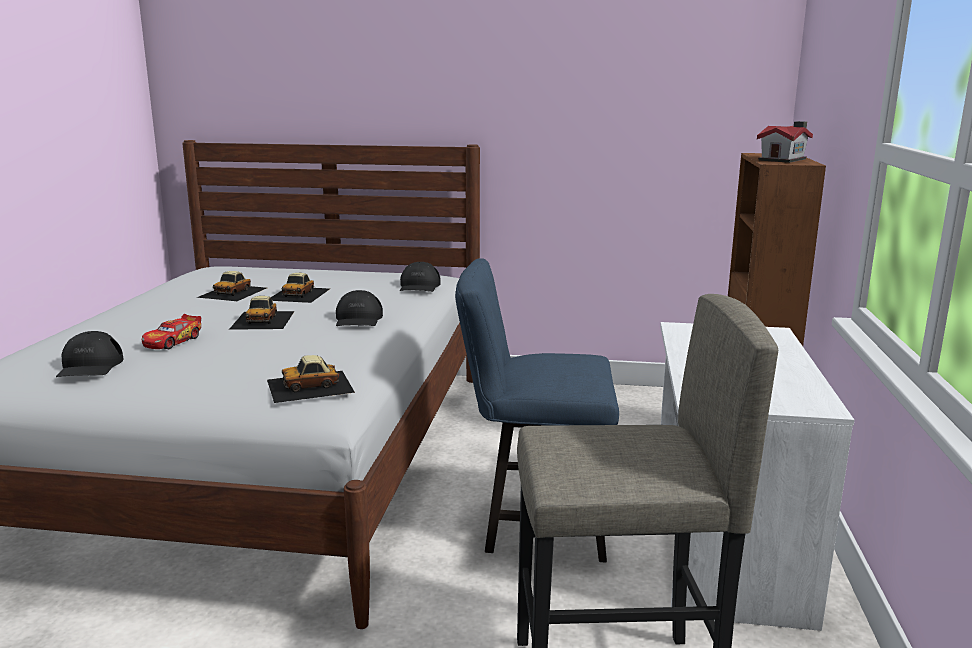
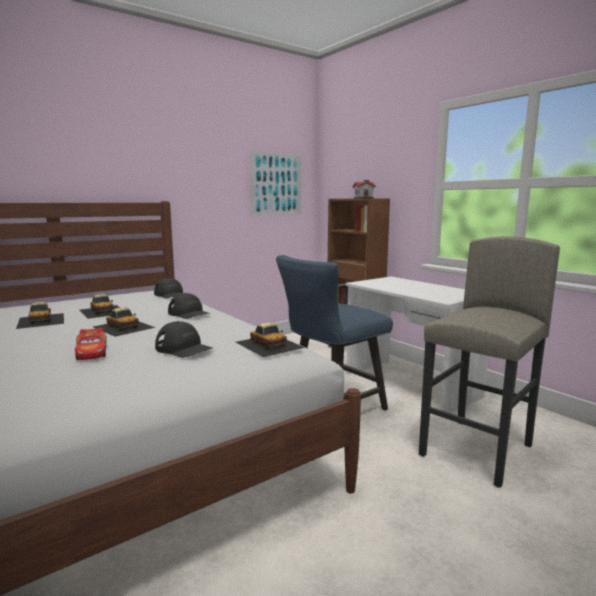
camera: 45 degrees left, 5 degrees down
(90, 366) = (65, 383): black cap -> black cap (184, 348)
(310, 386) = (269, 344): toy car -> toy car turned 60 degrees counterclockwise
(689, 116) = (276, 184): none -> picture

